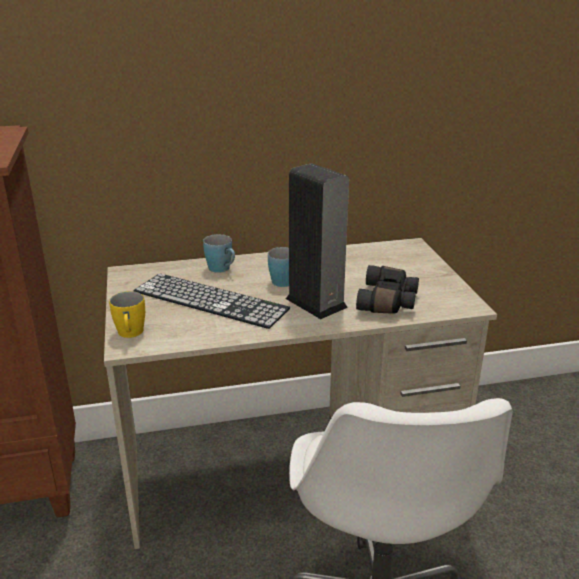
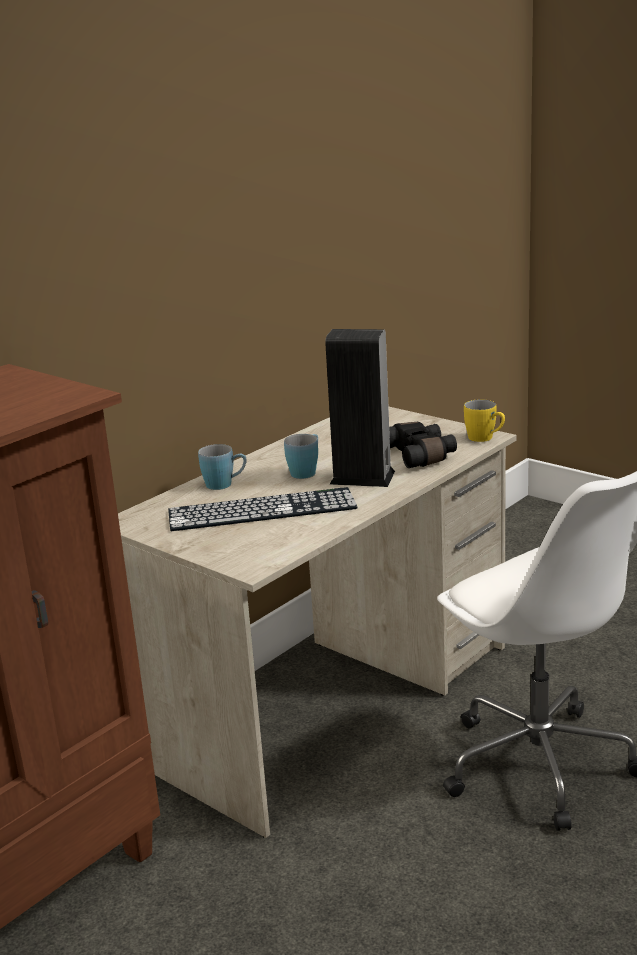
camera: 35 degrees left, 5 degrees down
(130, 334) = (238, 559): yellow mug -> yellow mug (485, 438)

